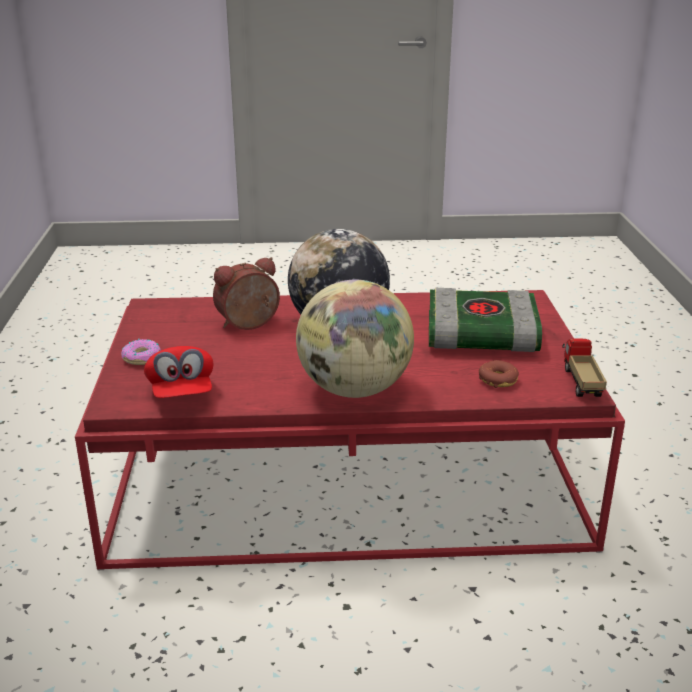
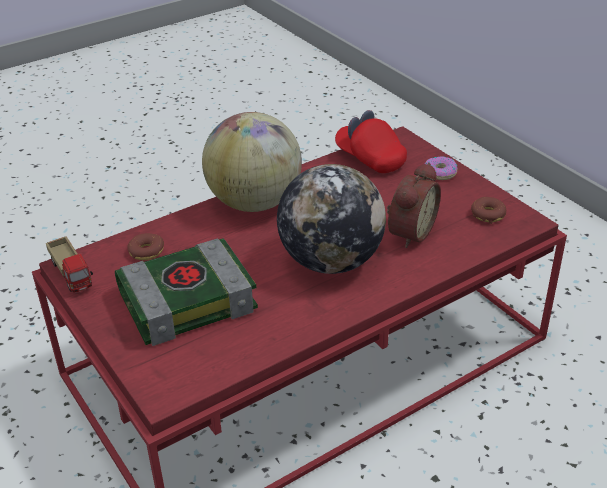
camera: 150 degrees right, 10 degrees up
(168, 317) = (488, 214): none -> donut

